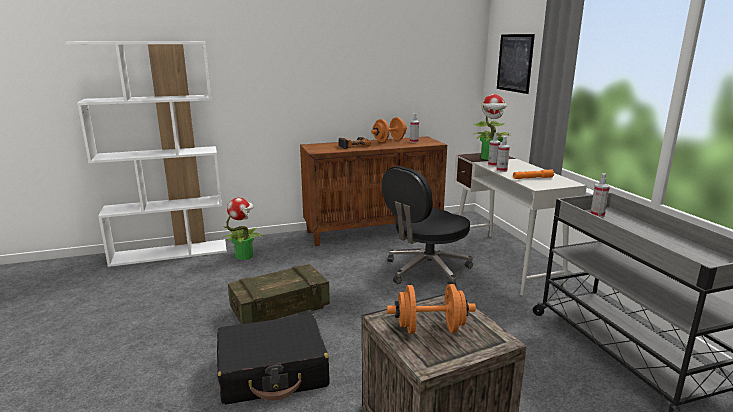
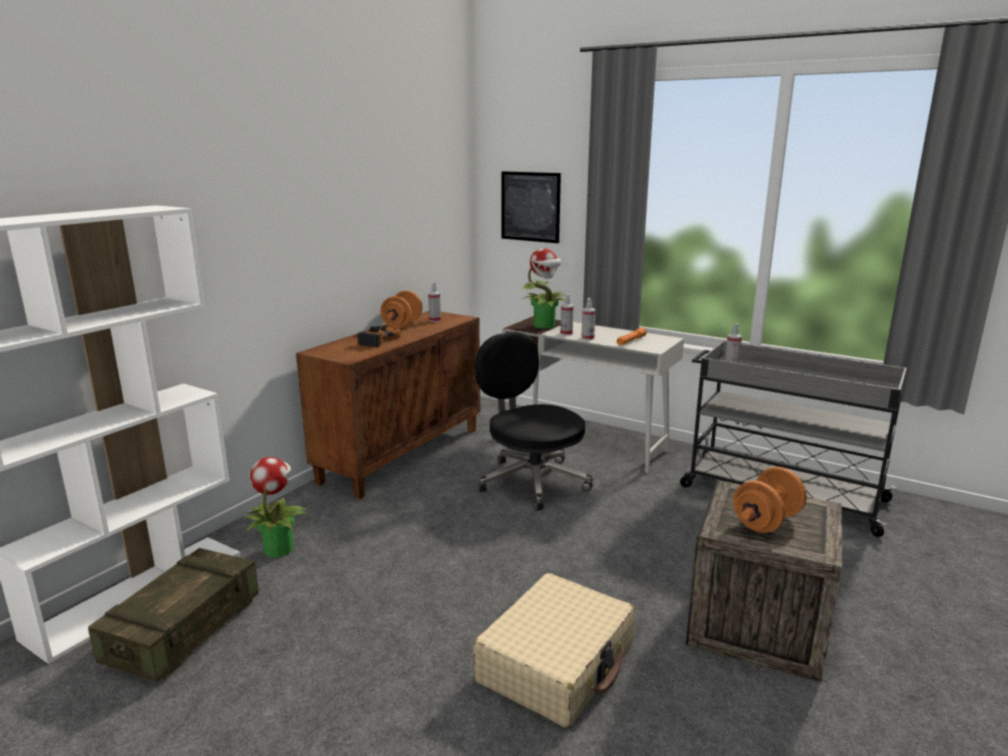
camera: 40 degrees left, 0 degrees up
(273, 372) = (557, 663): black suitcase -> beige suitcase
(280, 309) = (446, 593): crate -> crate (184, 631)
(426, 270) = (531, 481): black office chair -> black office chair turned 135 degrees clockwise

